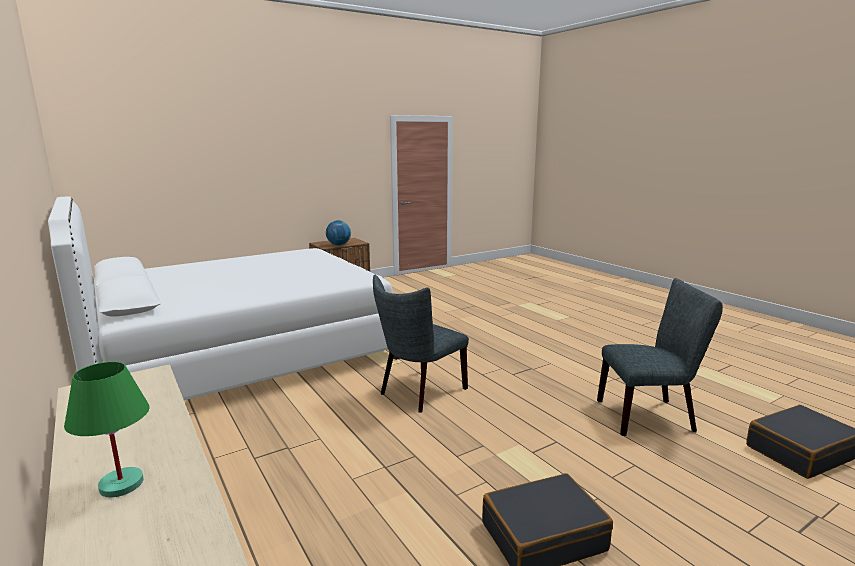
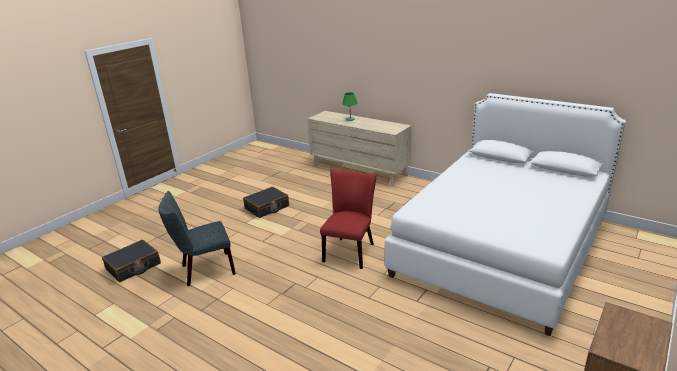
camera: 160 degrees right, 10 degrees up
(339, 245) = (613, 325): globe -> none
(419, 392) = (350, 250): grey chair -> red chair

